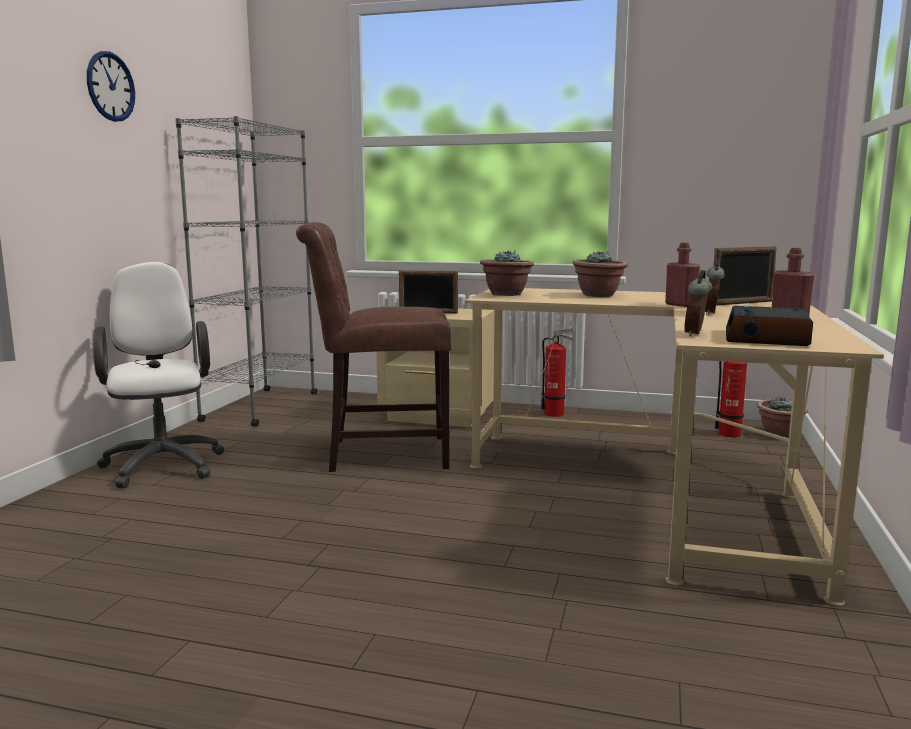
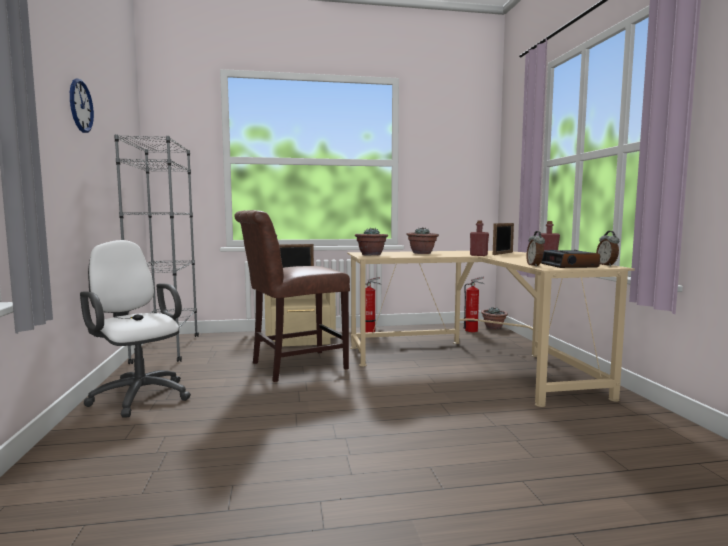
camera: 25 degrees left, 5 degrees down
(712, 313) = (506, 257): alarm clock -> alarm clock (607, 265)

